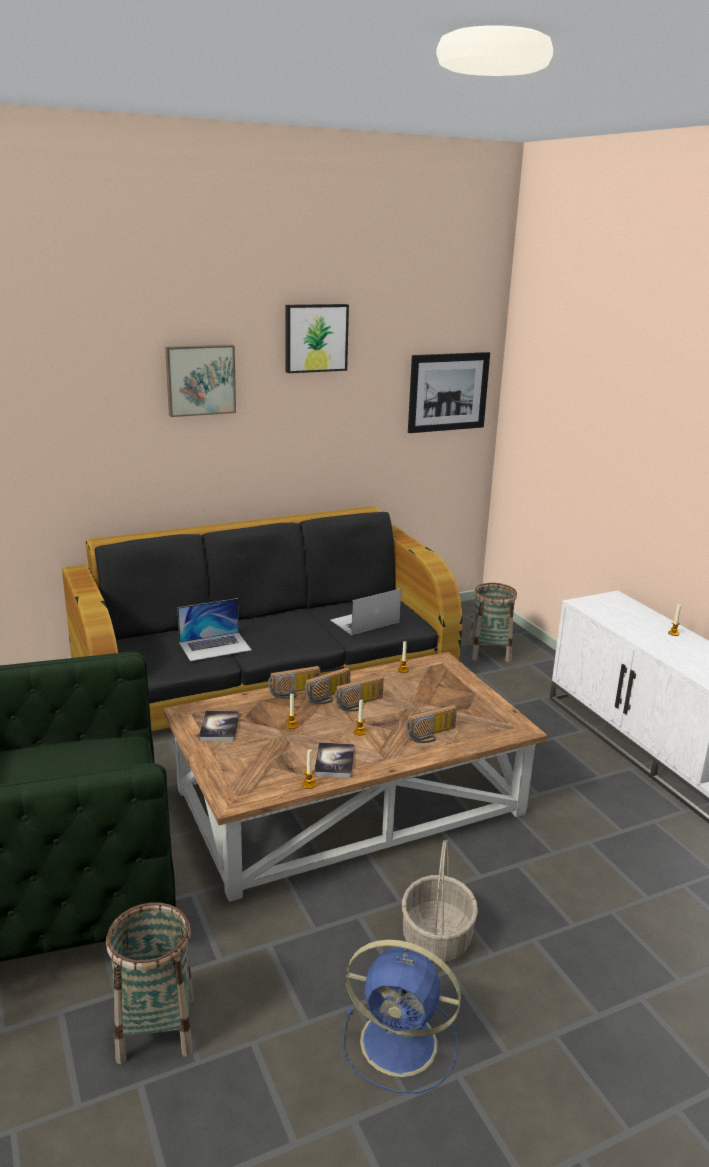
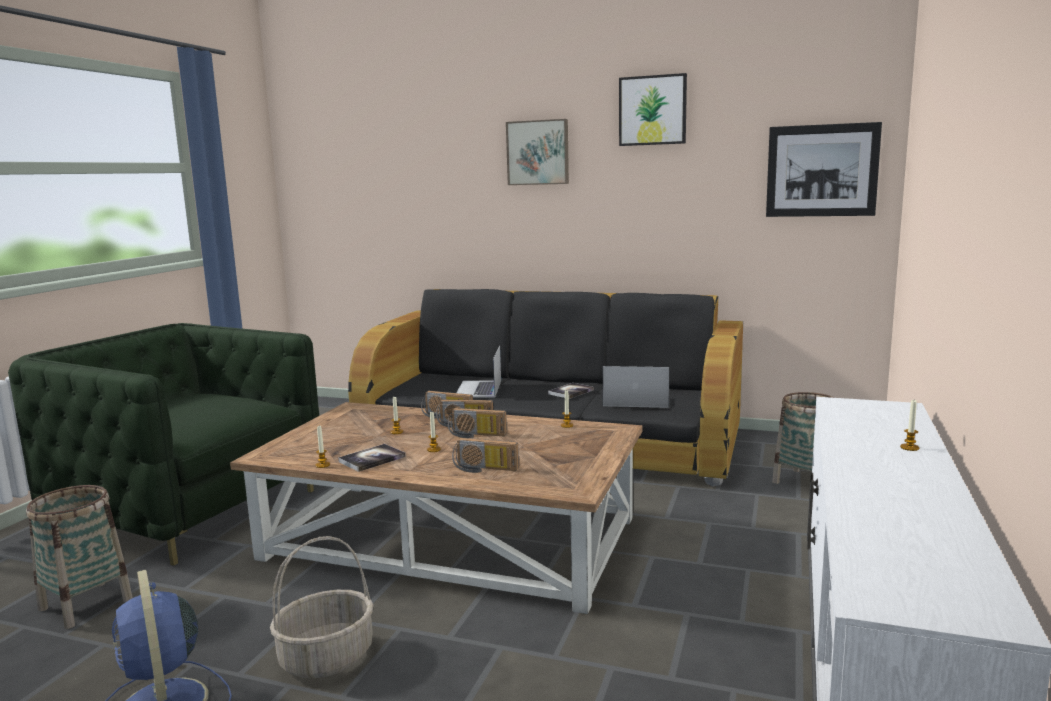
camera: 45 degrees right, 10 degrees down
(215, 646) = (478, 389): laptop -> laptop turned 75 degrees clockwise
(219, 727) = (350, 419): book -> book (571, 392)

